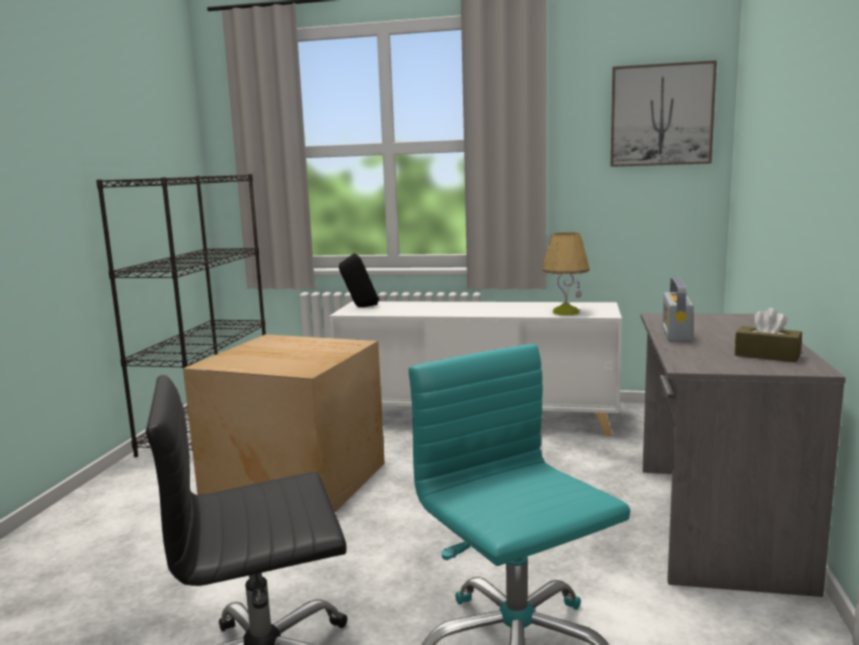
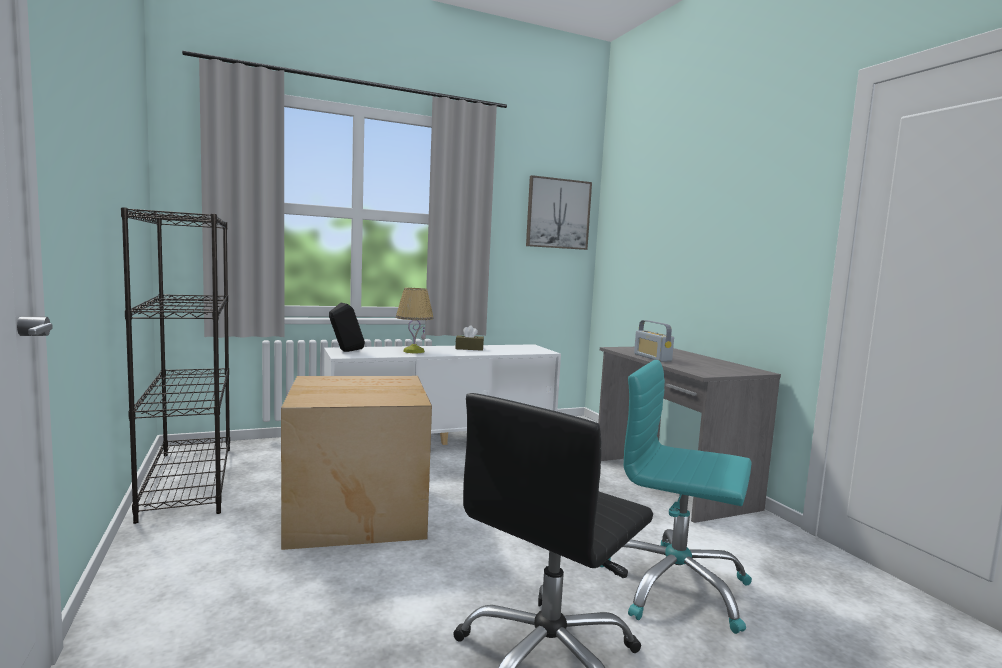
camera: 35 degrees left, 5 degrees down
(565, 312) = (517, 351): table lamp -> table lamp (413, 351)
(767, 355) = (724, 366): brown tissue box -> brown tissue box (469, 348)

